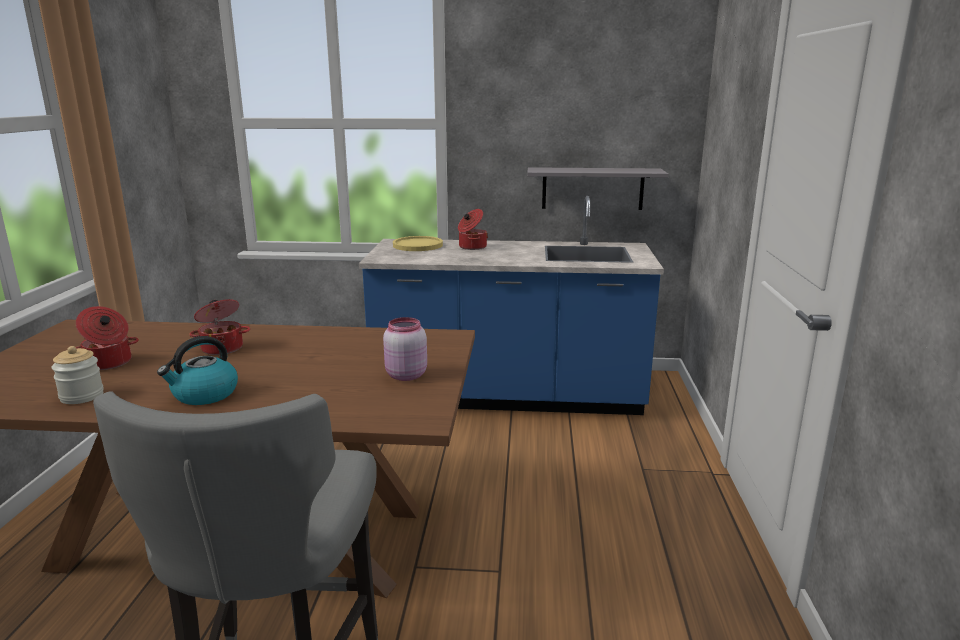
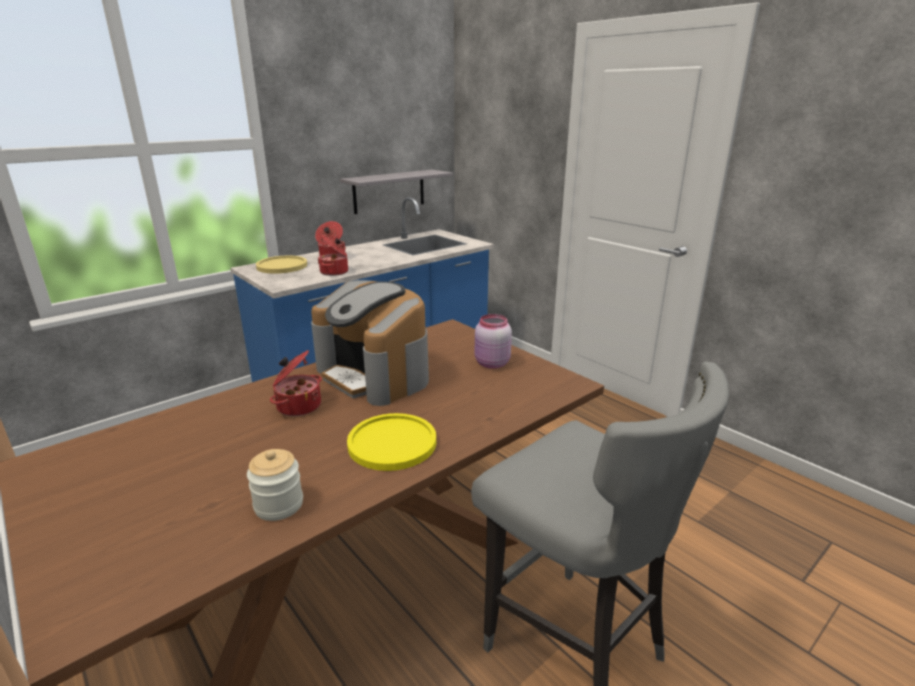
camera: 45 degrees left, 5 degrees up
(109, 363) = (215, 469): cooking pot -> cooking pot (335, 272)
(204, 394) = (392, 443): kettle -> yellow plate
(309, 348) = (375, 374): none -> coffee machine

